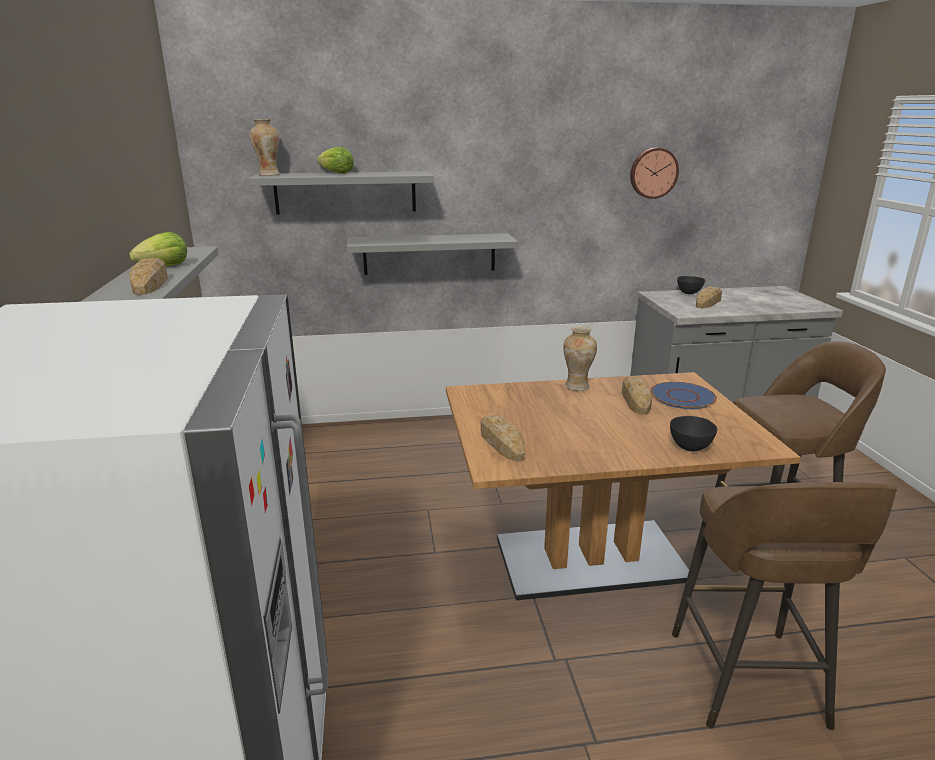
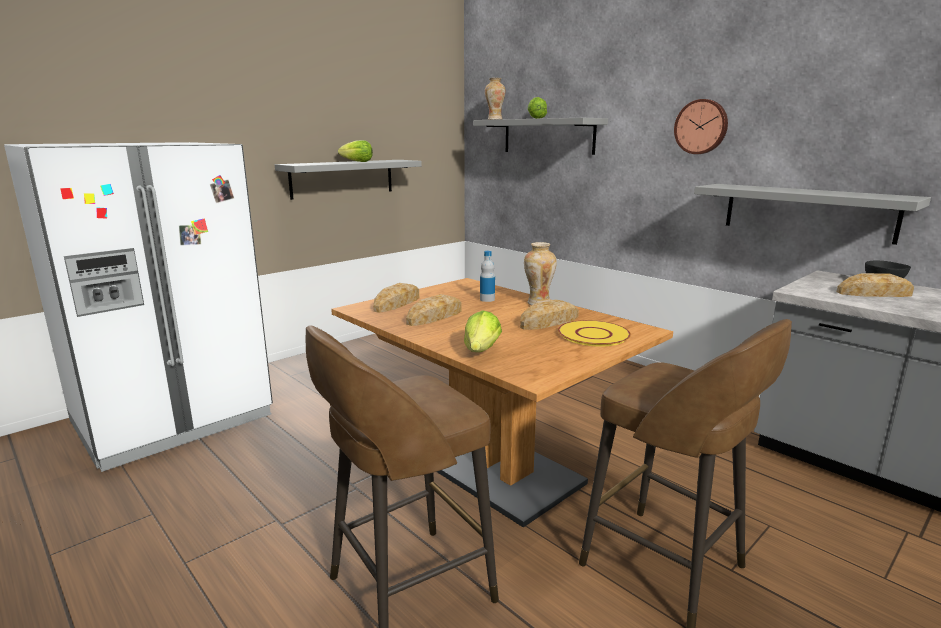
camera: 55 degrees right, 5 degrees down
(150, 284) = (321, 163): bread -> bread (434, 317)
(429, 254) = (602, 194): grey shelf -> grey shelf (807, 212)
(539, 401) = (487, 299): none -> bottle
(653, 173) = (856, 119): wall clock -> wall clock (701, 127)
(682, 396) = (593, 334): blue plate -> yellow plate
(690, 447) = (481, 351): black bowl -> lettuce

